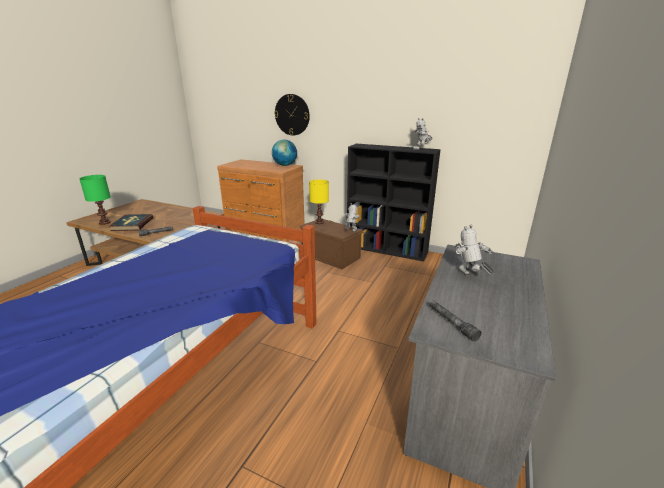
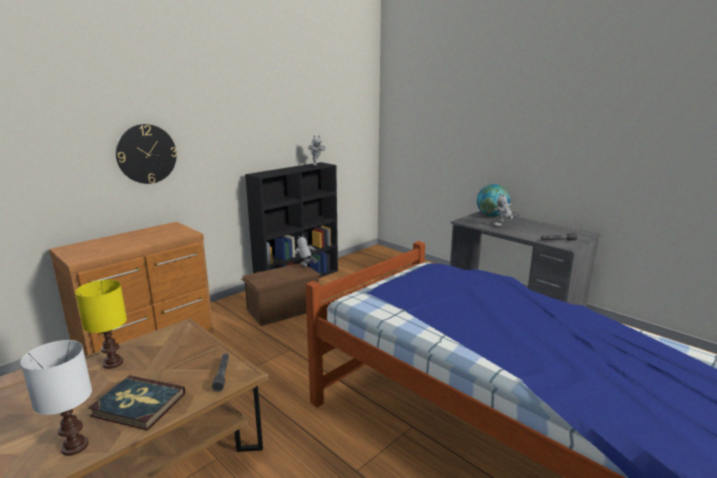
camera: 70 degrees left, 5 degrees down
(104, 222) = (74, 447): green table lamp -> white table lamp
(285, 165) = (159, 228): globe -> globe (492, 215)
(319, 222) = (258, 277): yellow table lamp -> yellow table lamp (112, 363)

